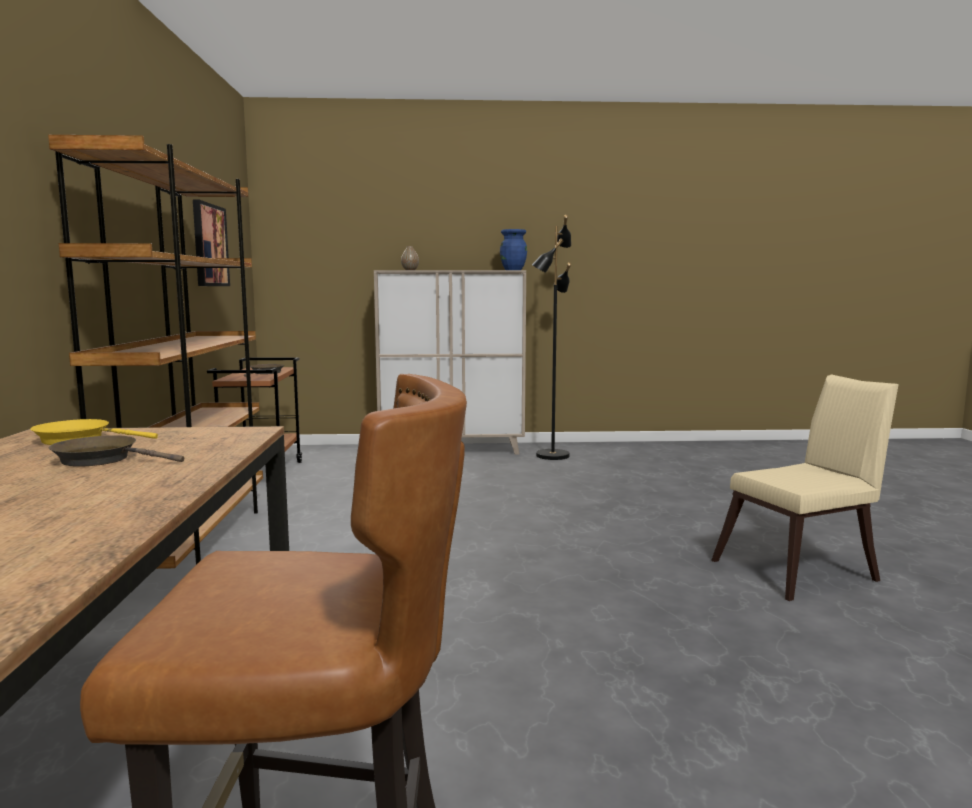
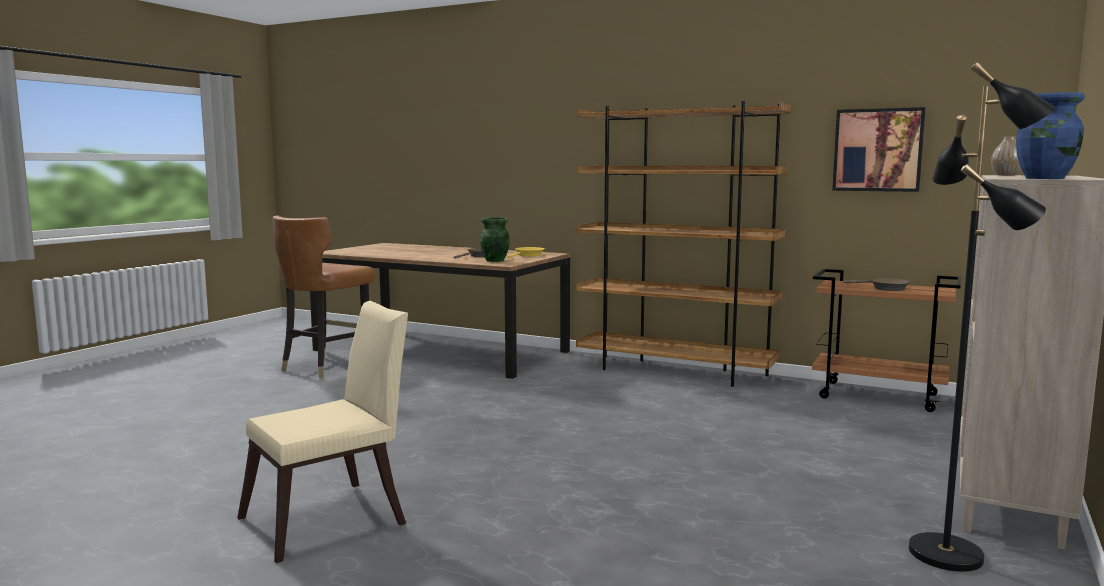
camera: 120 degrees right, 0 degrees up
(195, 441) = (495, 260): none -> green vase
(802, 570) = (333, 519): beige chair -> beige chair turned 135 degrees counterclockwise

